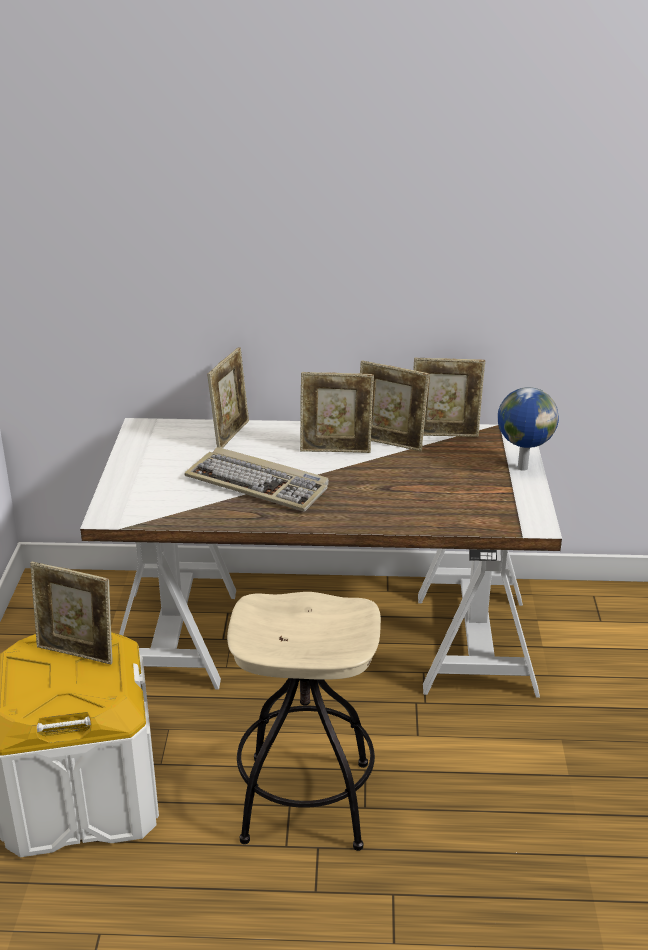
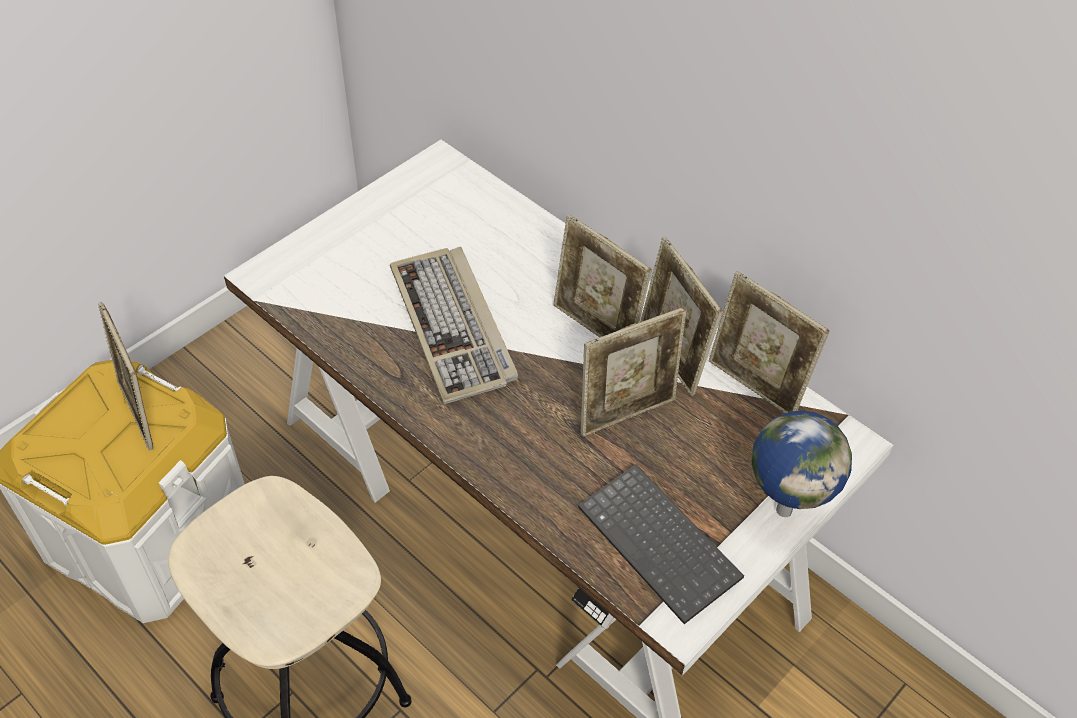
camera: 40 degrees right, 20 degrees up
(231, 435) = (513, 231): picture frame -> picture frame (627, 413)
(489, 506) = (662, 544): none -> keyboard

